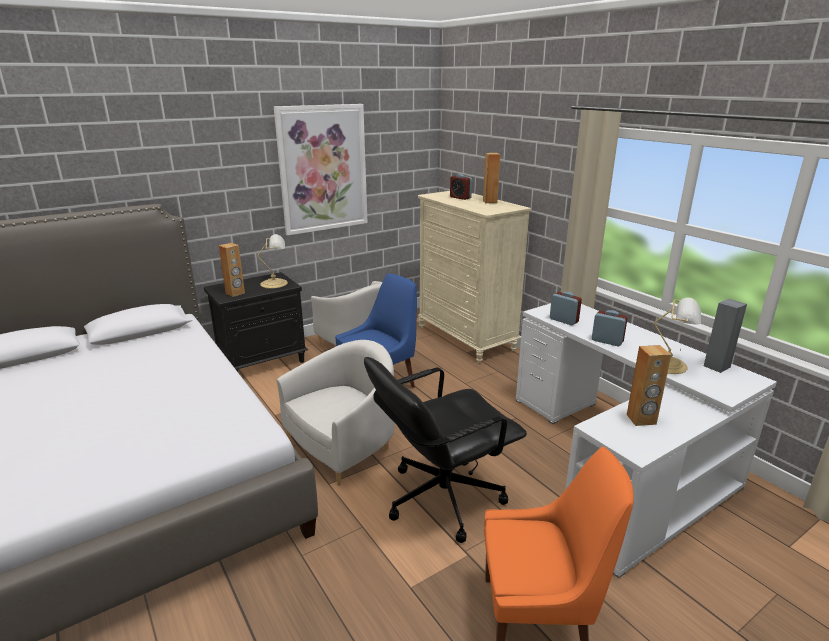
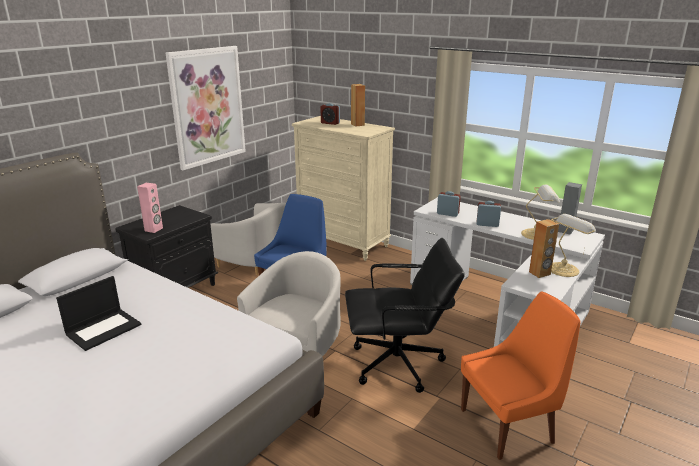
camera: 20 degrees left, 0 degrees up
(114, 388) = (104, 329): none -> laptop
(235, 293) = (154, 229): brown speaker -> pink speaker
(275, 283) = (184, 215): table lamp -> table lamp (564, 269)
(442, 497) = (398, 364): black office chair -> black office chair turned 135 degrees counterclockwise

